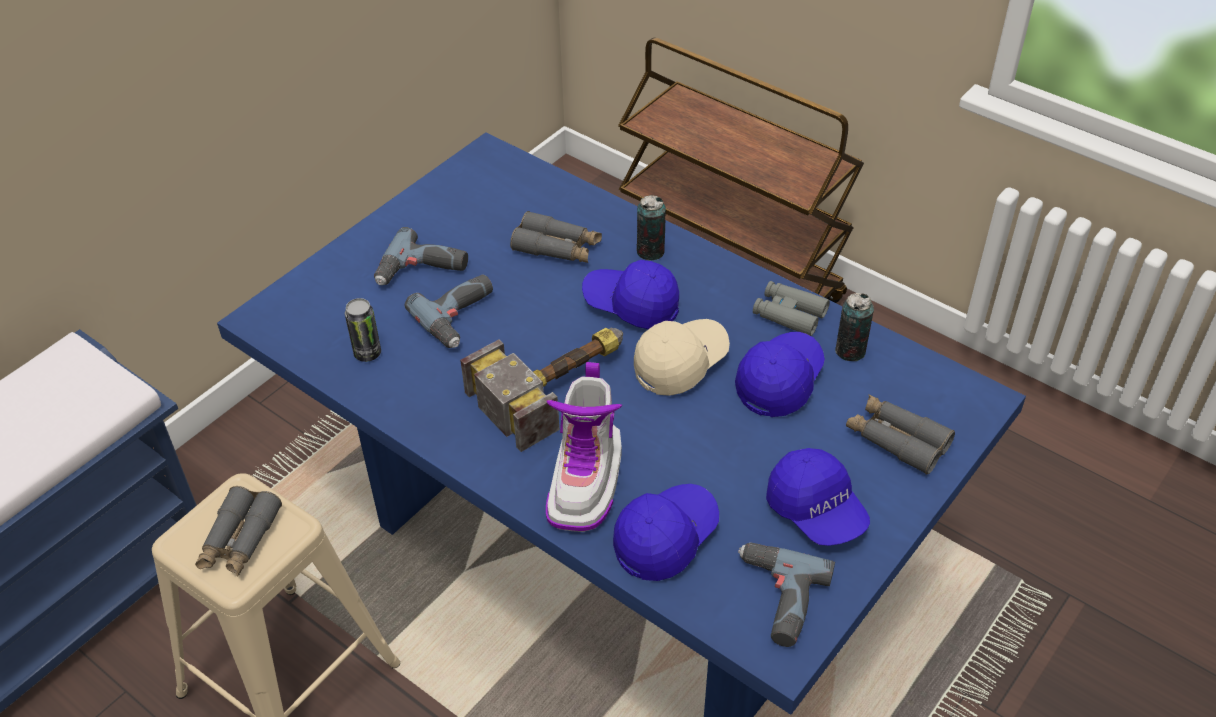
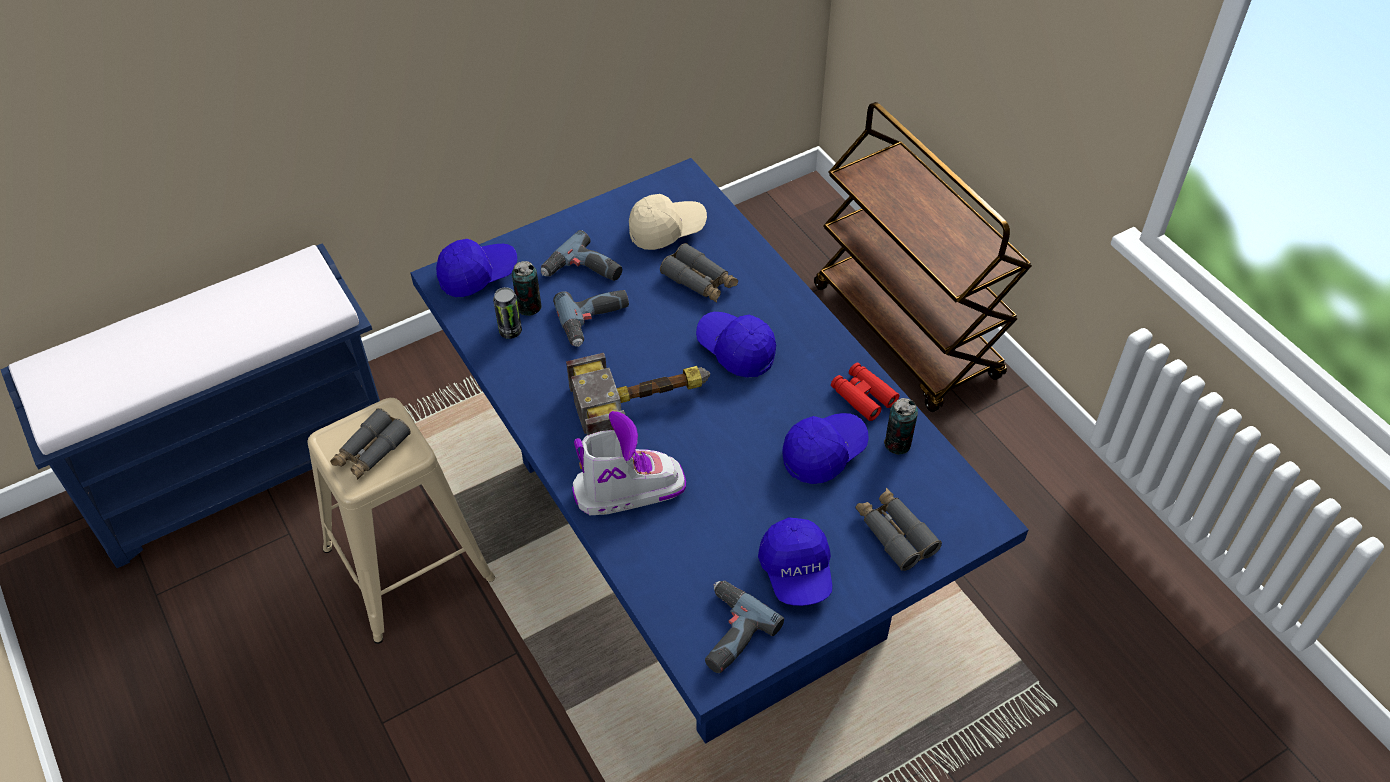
camera: 20 degrees right, 5 degrees up
(586, 481) = (628, 489): boot -> boot turned 135 degrees counterclockwise
(650, 251) = (775, 306): can -> can (529, 307)
(665, 539) = (666, 556): blue cap -> blue cap (477, 275)
(680, 364) = (750, 413): beige cap -> beige cap (667, 230)
(789, 314) = (863, 396): grey binoculars -> red binoculars

